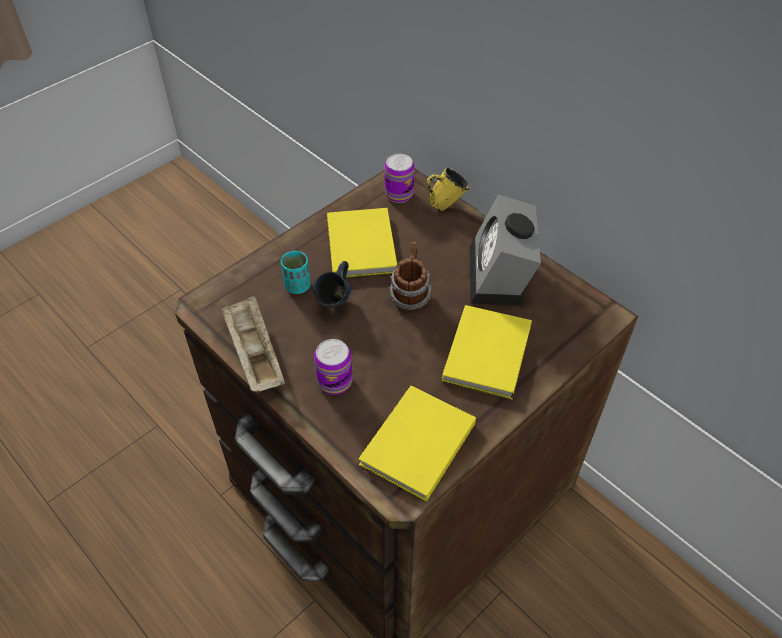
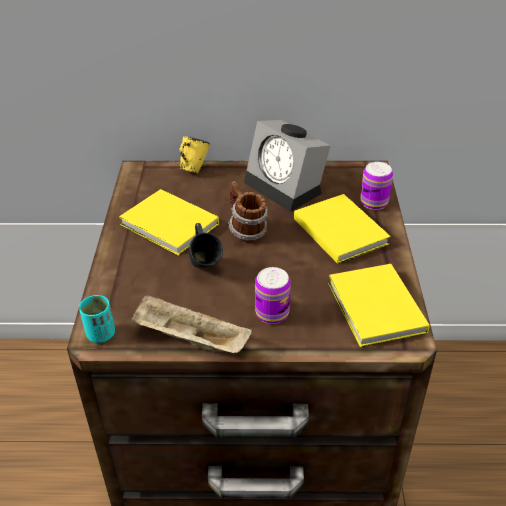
camera: 45 degrees left, 10 degrees down
(297, 286) = (157, 276): turquoise cup -> turquoise cup (101, 334)
(399, 194) = (151, 180): can -> can (374, 202)

